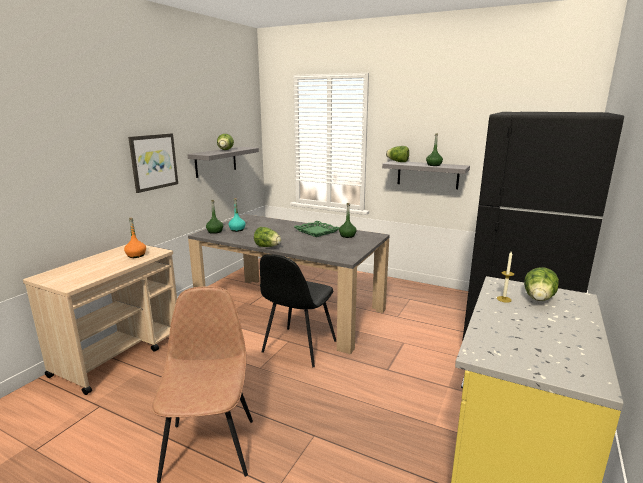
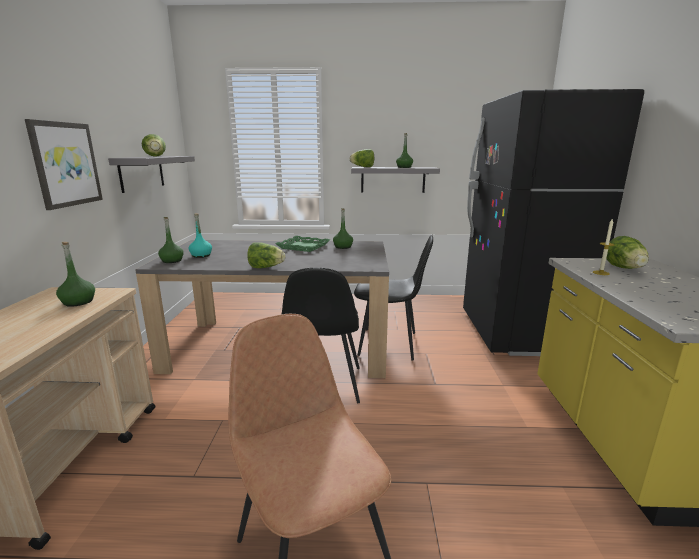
camera: 25 degrees left, 0 degrees up
(136, 255) = (78, 302): orange bottle -> green bottle
(379, 327) = (390, 344): none -> black chair

